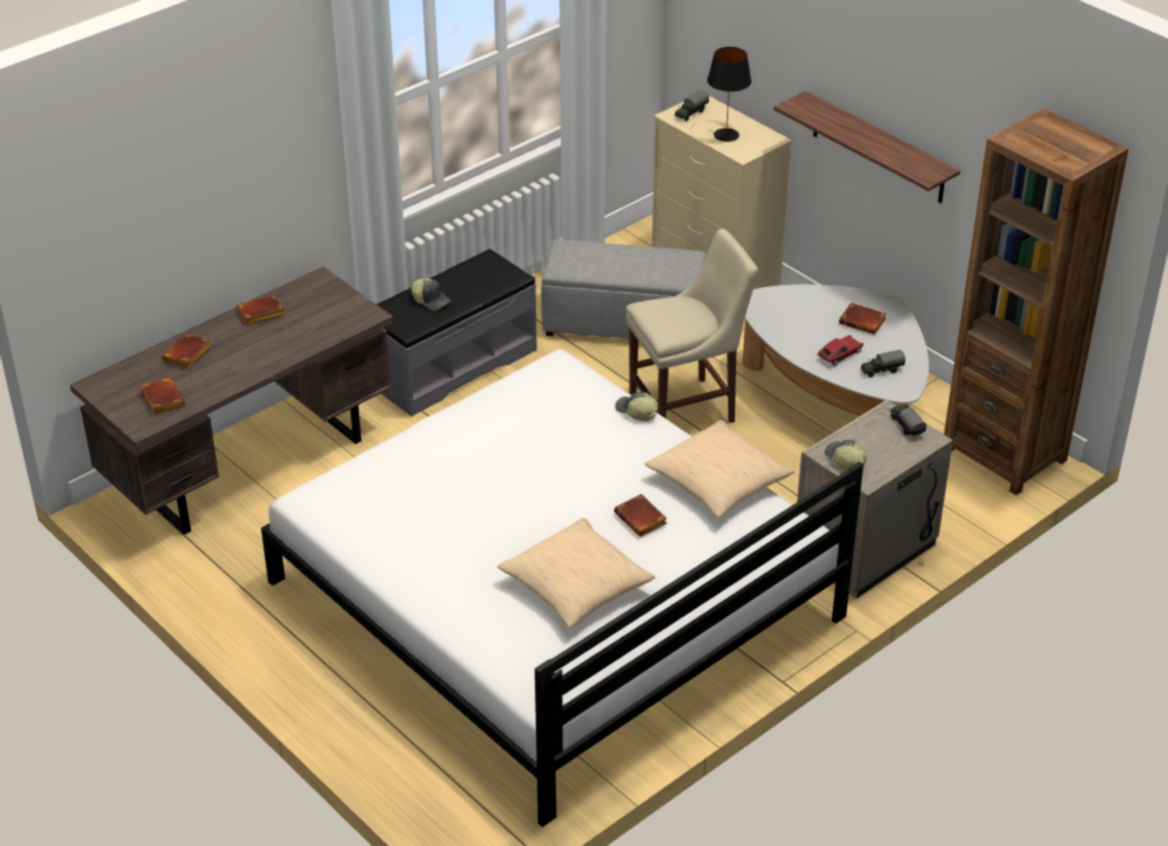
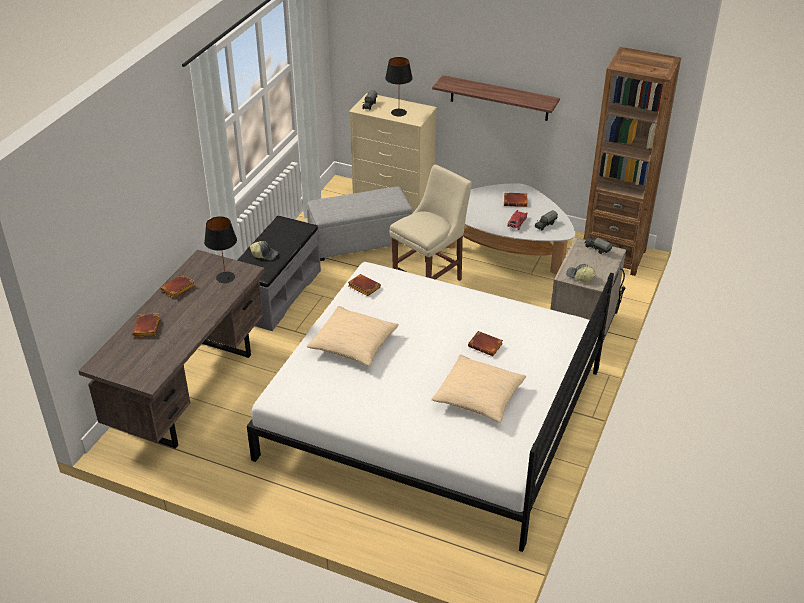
camera: 25 degrees left, 0 degrees up
(161, 399) = (150, 361): brown book -> brown book (363, 287)
(333, 315) = (226, 277): none -> black table lamp
(636, 412) = (436, 285): cap -> none
(718, 482) = (511, 311): beige pillow -> beige pillow (353, 344)

